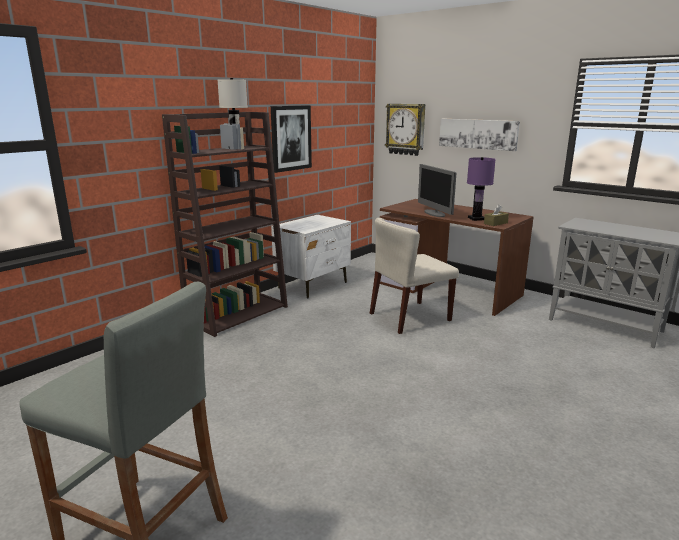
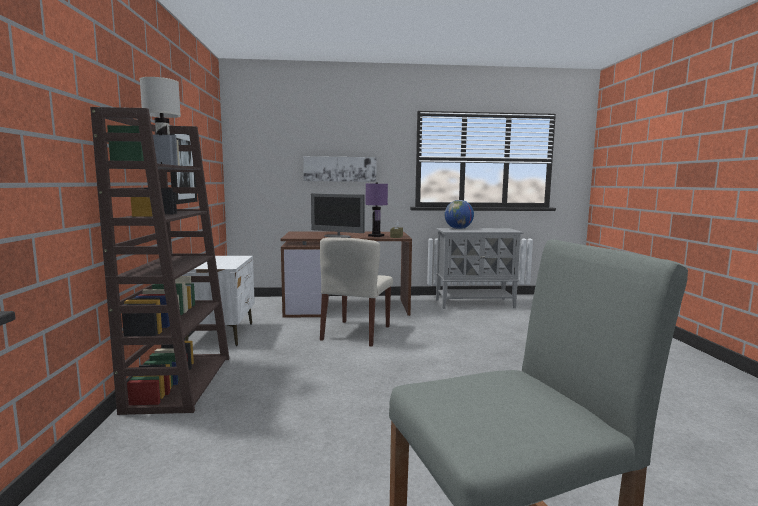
camera: 45 degrees left, 10 degrees down
(405, 129) = (263, 167): wall clock -> none
(599, 224) = (458, 229): none -> globe

